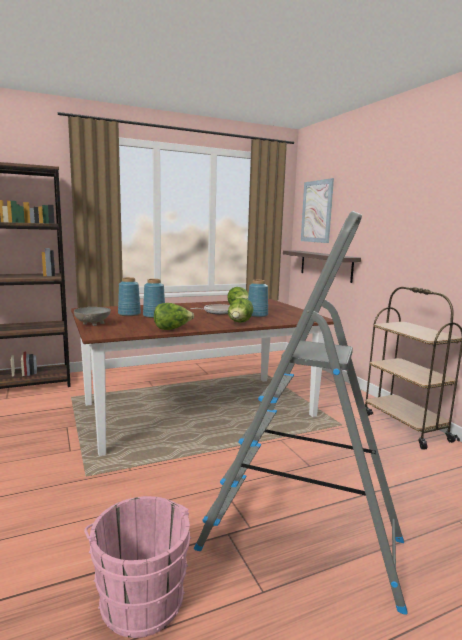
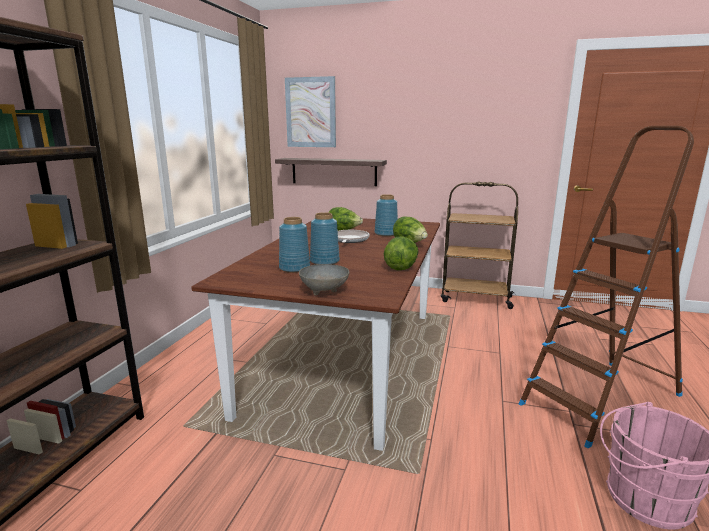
camera: 50 degrees left, 5 degrees up
(299, 544) = (601, 400): grey step ladder -> brown step ladder

